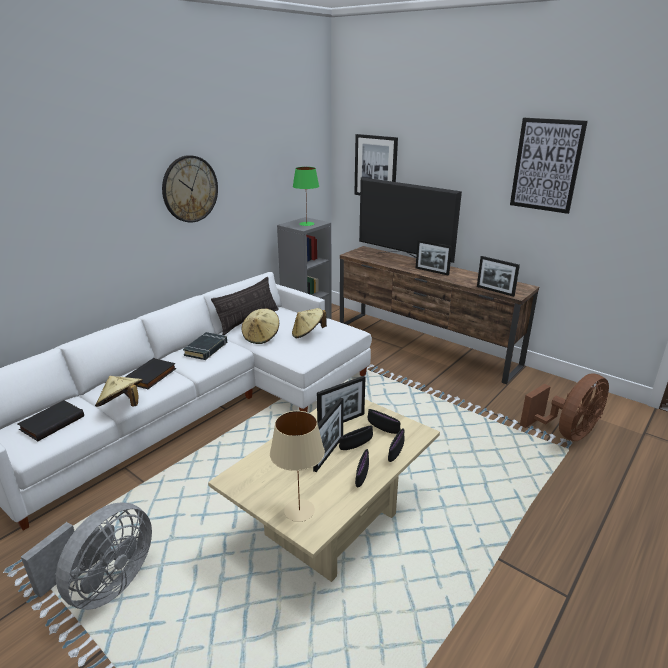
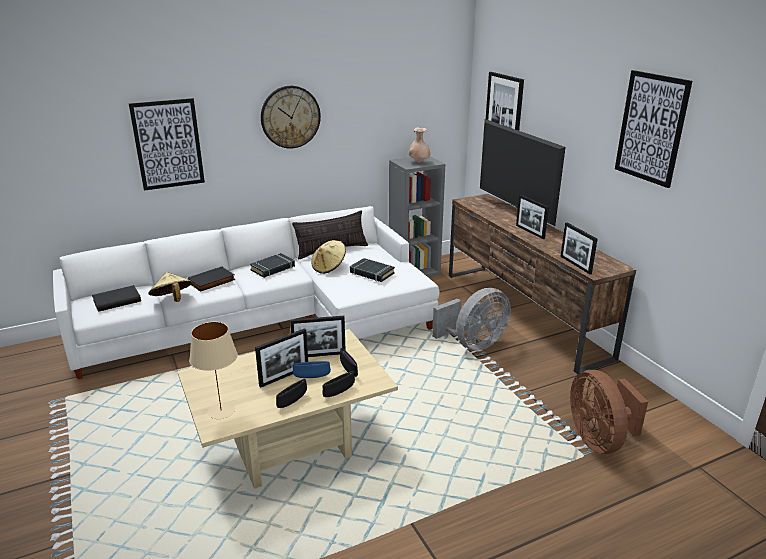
camera: 25 degrees right, 0 degrees up
(68, 230) = (168, 144): none -> picture
(104, 586) = (100, 434): grey fan -> grey fan (473, 344)
(307, 224) = (419, 162): green table lamp -> beige vase
(308, 334) = (371, 273): beige hat -> black book
(356, 446) = (312, 377): black bowl -> blue bowl
(566, 433) = (599, 440): brown fan -> brown fan turned 90 degrees clockwise

